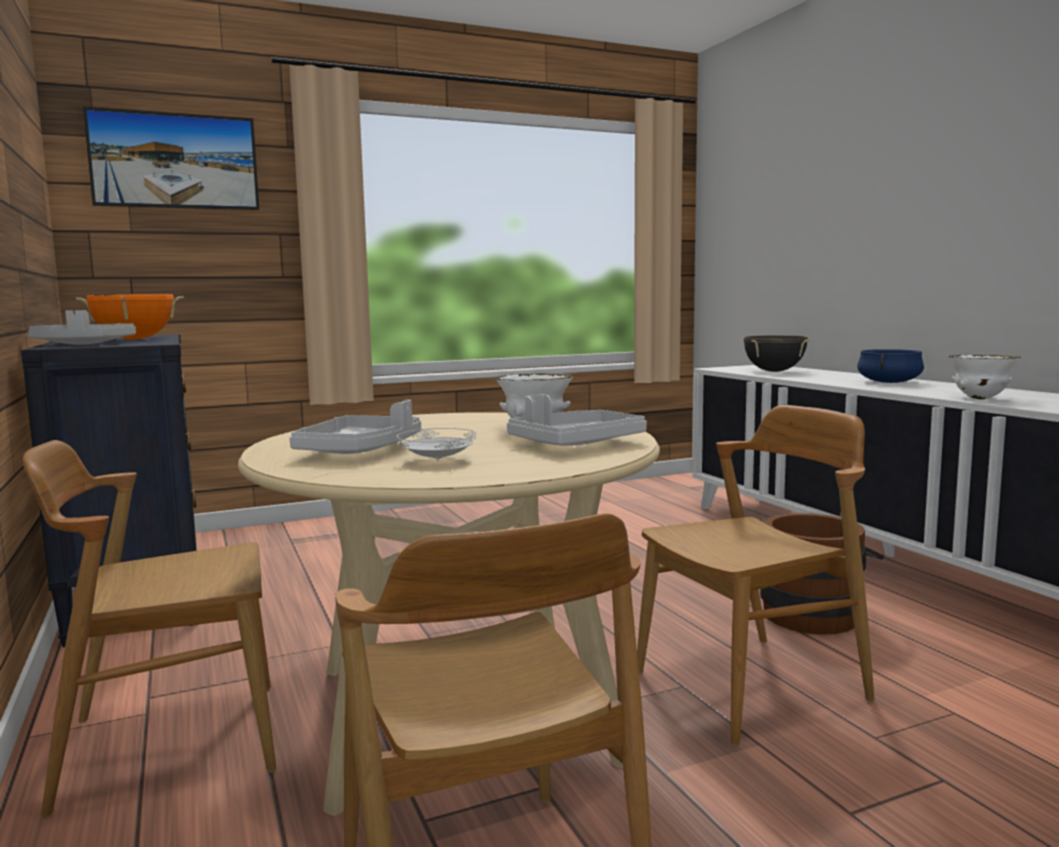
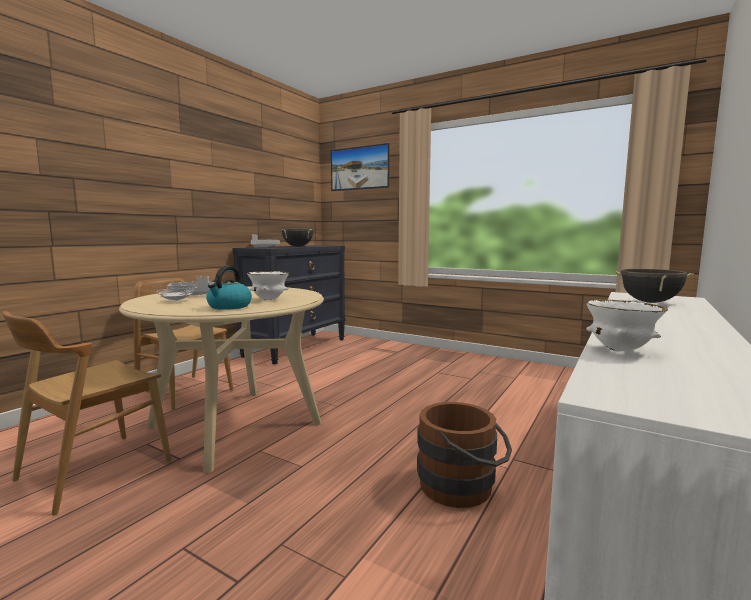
camera: 55 degrees right, 0 degrees up
(134, 339) = (297, 246): orange cooking pot -> black cooking pot
(575, 444) = (229, 306): grey tray -> kettle
(752, 686) = (319, 486): brown chair -> none
(888, 382) = (669, 325): blue cooking pot -> none

